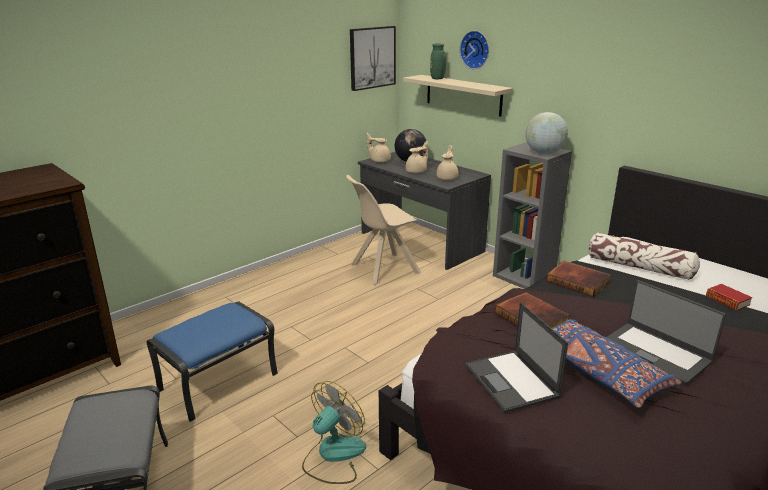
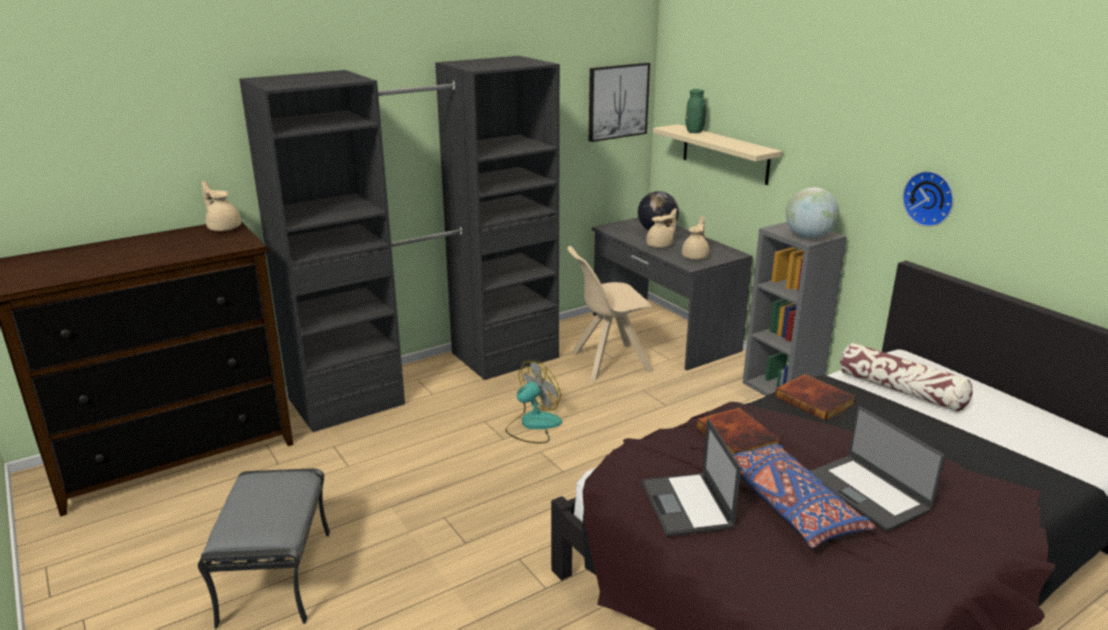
camera: 10 degrees right, 0 degrees up
(219, 381) = (393, 474): blue ottoman -> none
(237, 293) = (431, 376): none -> black wardrobe
(333, 455) = (500, 568): fan -> fan (533, 425)
(379, 160) = (619, 227): beige teapot -> beige teapot (224, 228)
(476, 49) = (742, 100): wall clock -> wall clock (930, 198)
(727, 300) = (994, 442): book -> none

